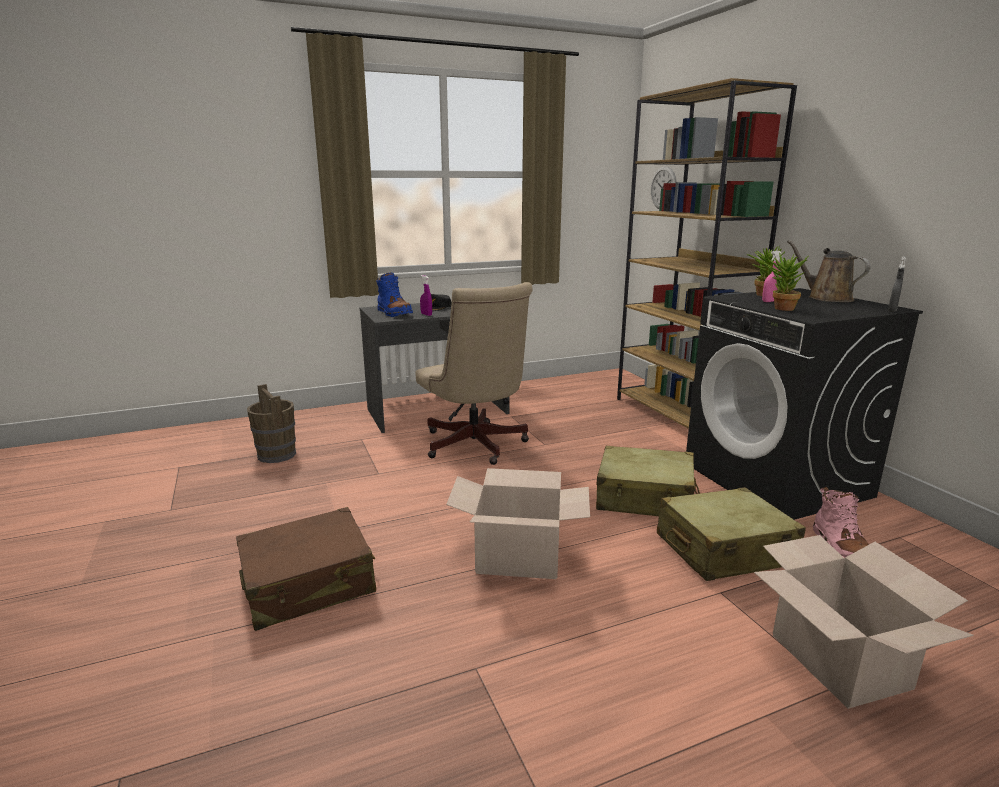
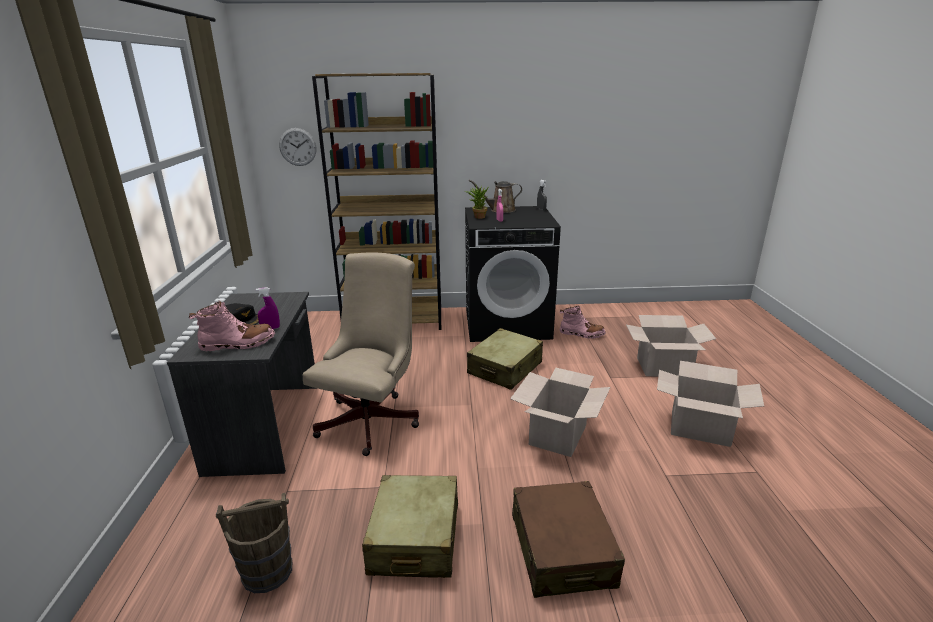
camera: 70 degrees left, 5 degrees up
(394, 313) = (237, 344): blue boot -> pink boot
(476, 447) = (372, 419): beige office chair -> beige office chair turned 60 degrees counterclockwise
(645, 717) = (700, 428): none -> cardboard box
(723, 550) = (573, 363): beige suitcase -> beige suitcase (415, 538)
(780, 308) = (521, 223): potted plant -> none

